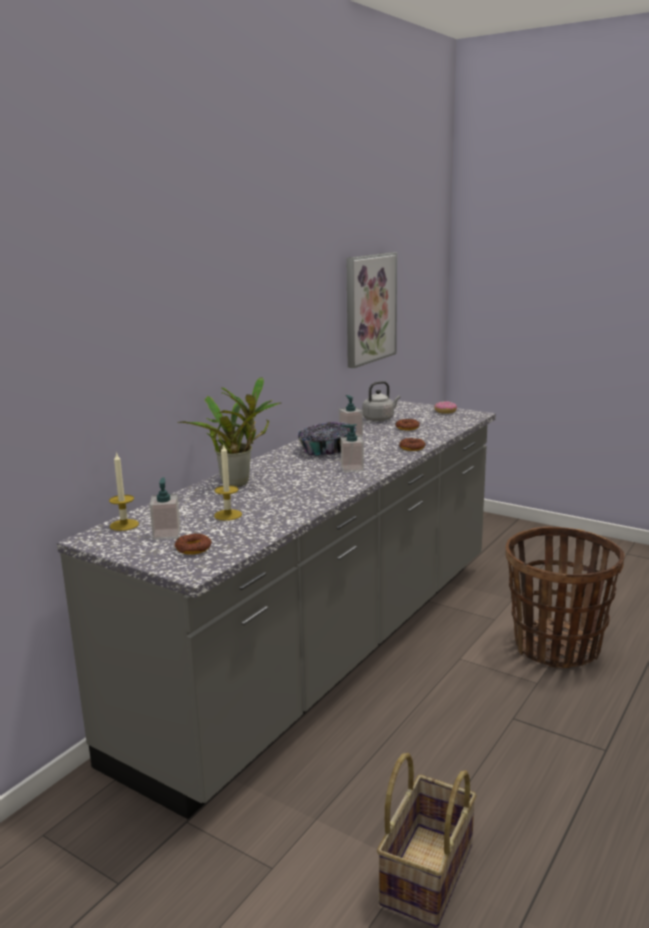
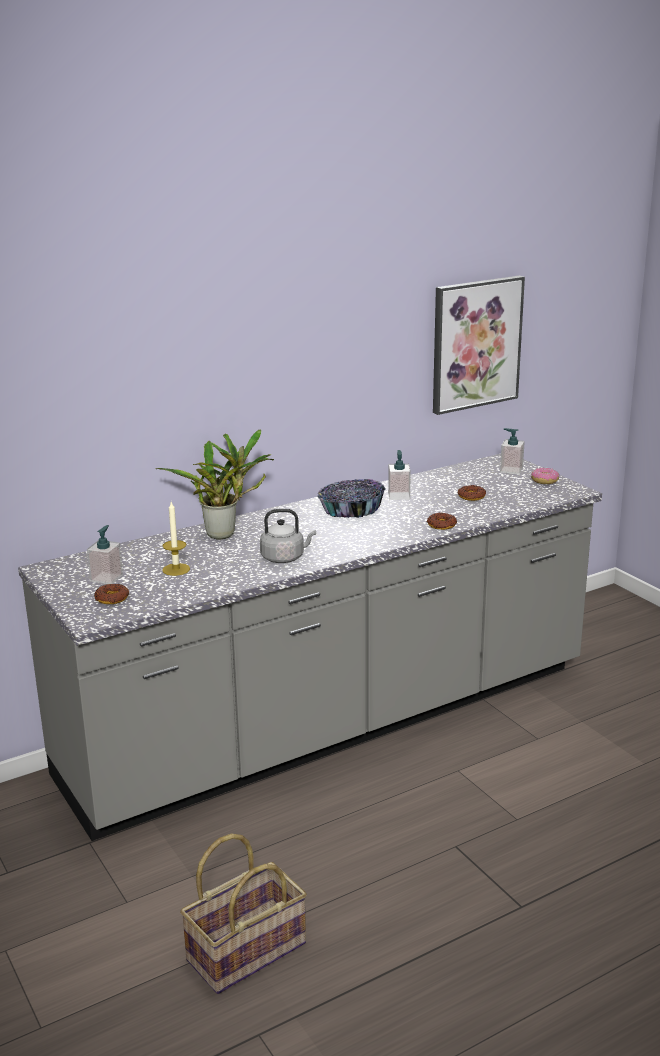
camera: 25 degrees right, 5 degrees up
(124, 525) = (83, 561): candle -> none
(352, 468) = (348, 539): soap dispenser -> soap dispenser (511, 470)
(379, 419) = (457, 478): grey kettle -> grey kettle (285, 558)
(556, 647) = (577, 788): basket -> none

